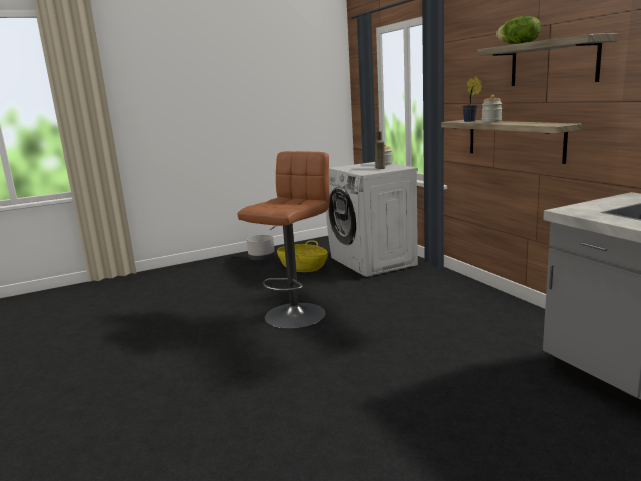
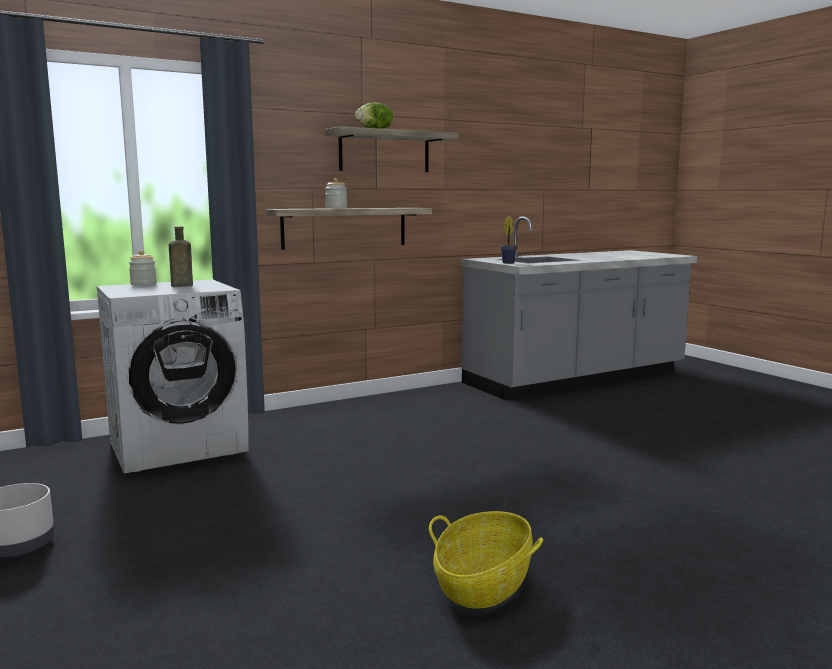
camera: 95 degrees left, 5 degrees down
(296, 315) = (377, 494): brown stool -> none
(303, 267) = (143, 499): basket -> basket (483, 584)
(471, 121) = (302, 208): potted plant -> potted plant (509, 263)

